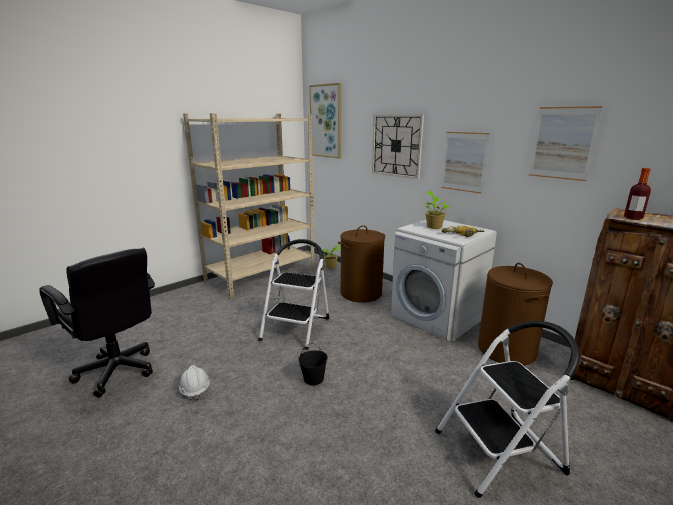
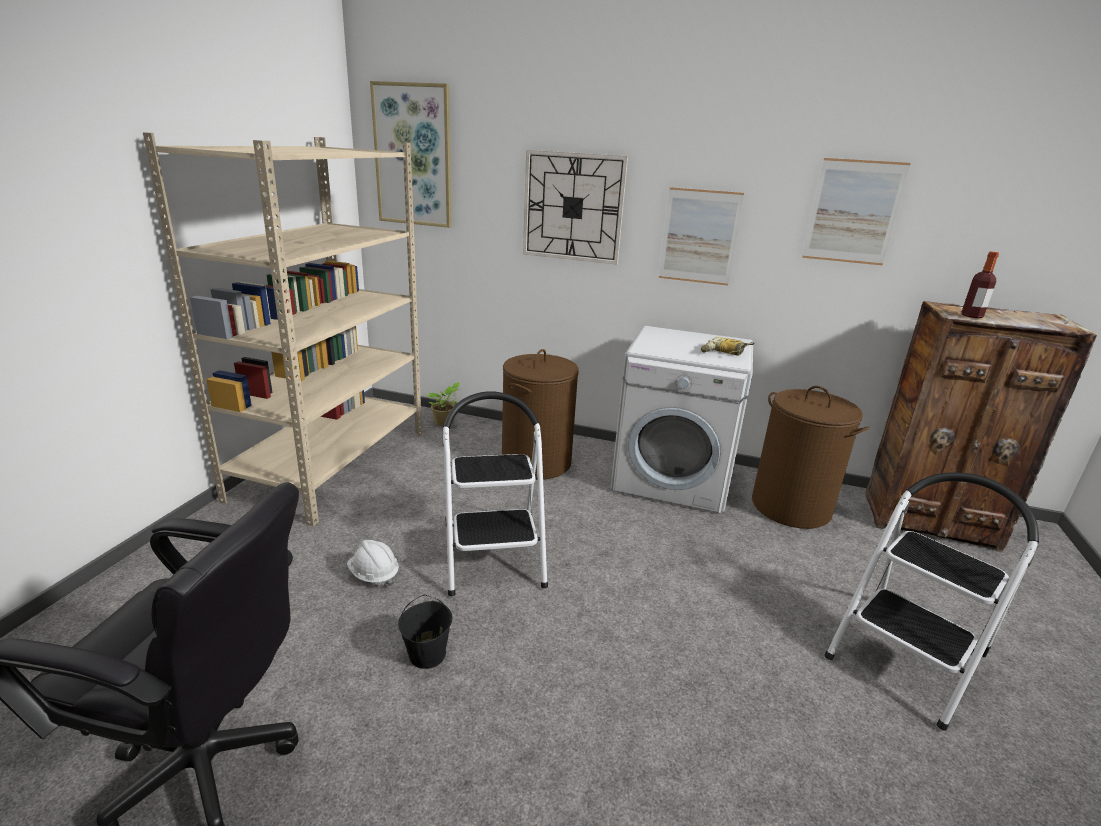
camera: 30 degrees left, 5 degrees up
(195, 390) = (421, 739): white hard hat -> white hard hat (374, 575)
(313, 379) = (602, 636): black bucket -> black bucket (427, 654)
(433, 226) = (671, 342): potted plant -> none

